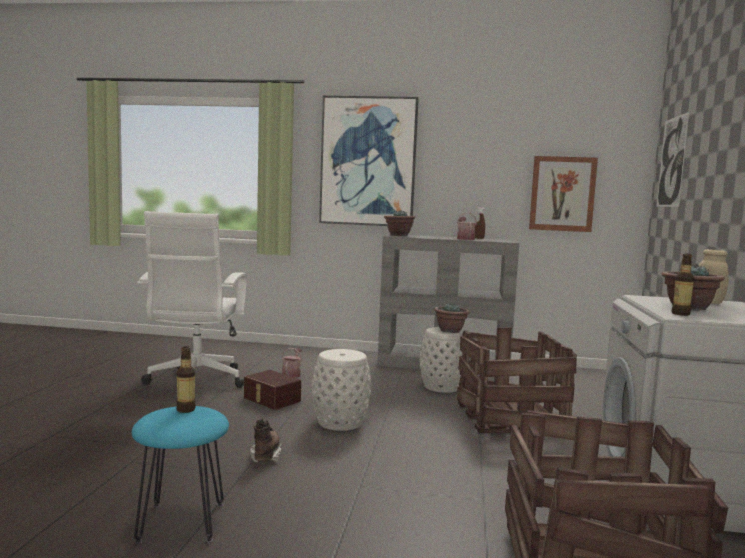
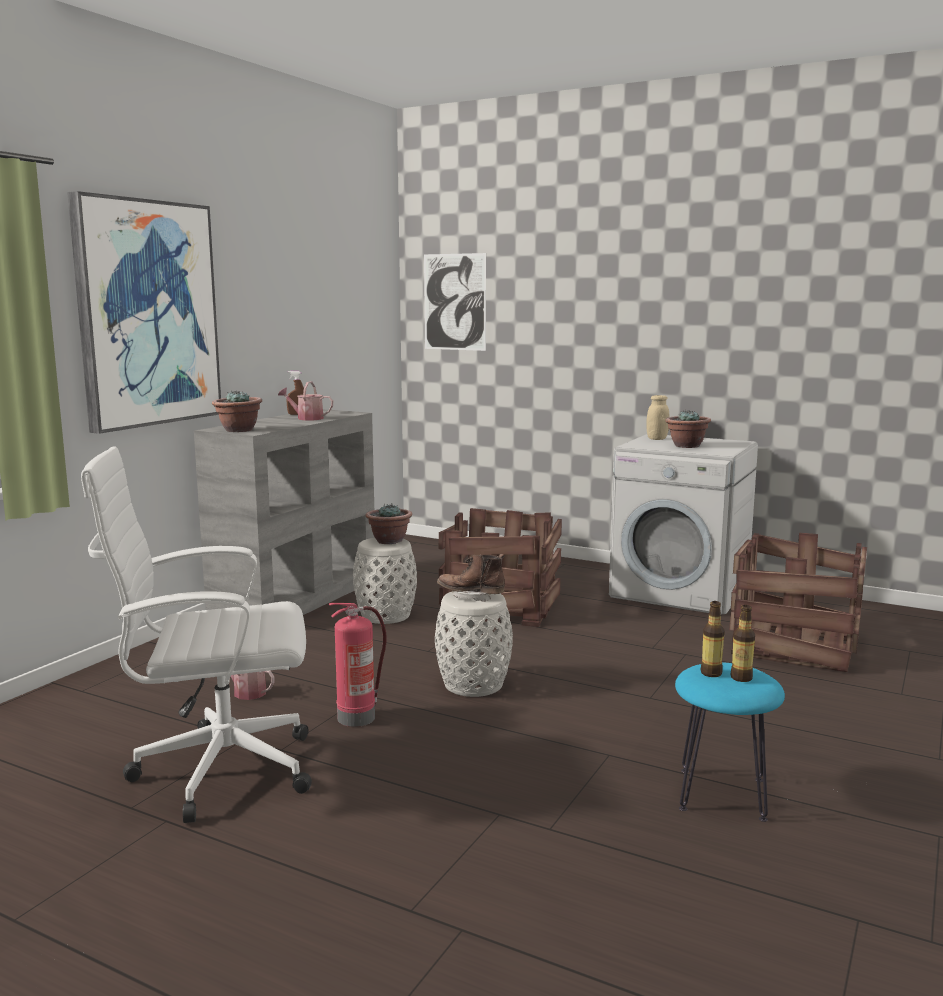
camera: 70 degrees left, 5 degrees up
(195, 382) = (215, 771): white office chair -> white office chair turned 150 degrees clockwise
(266, 455) = (558, 736): brown boot -> brown boot (471, 596)
(271, 400) = (358, 717): brown storage box -> fire extinguisher
(562, 194) = (344, 342): picture -> none
(680, 314) = (715, 451): bottle -> bottle (741, 678)

